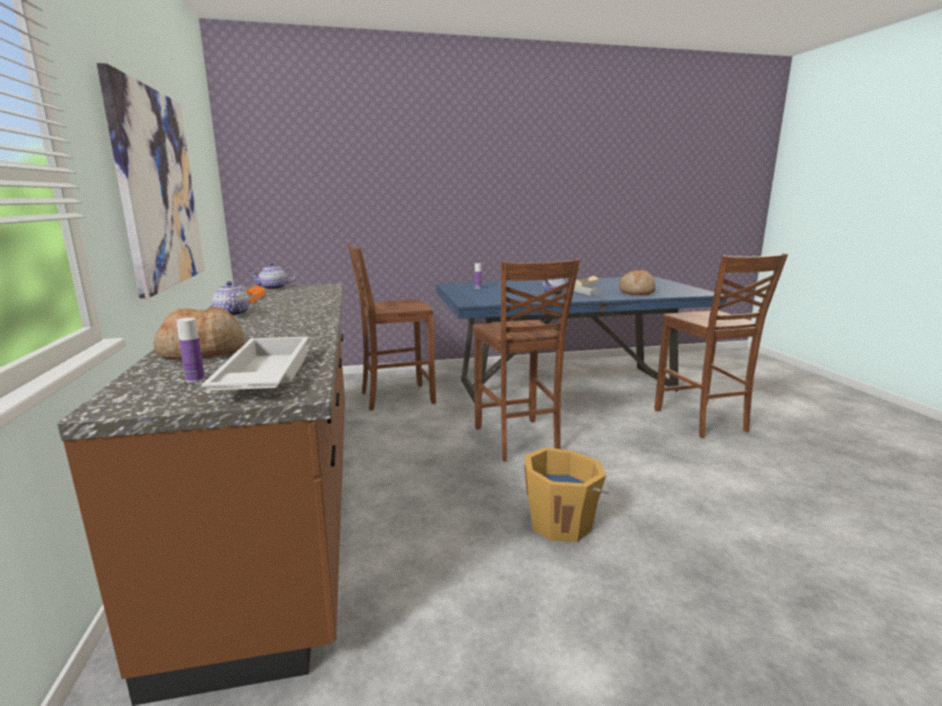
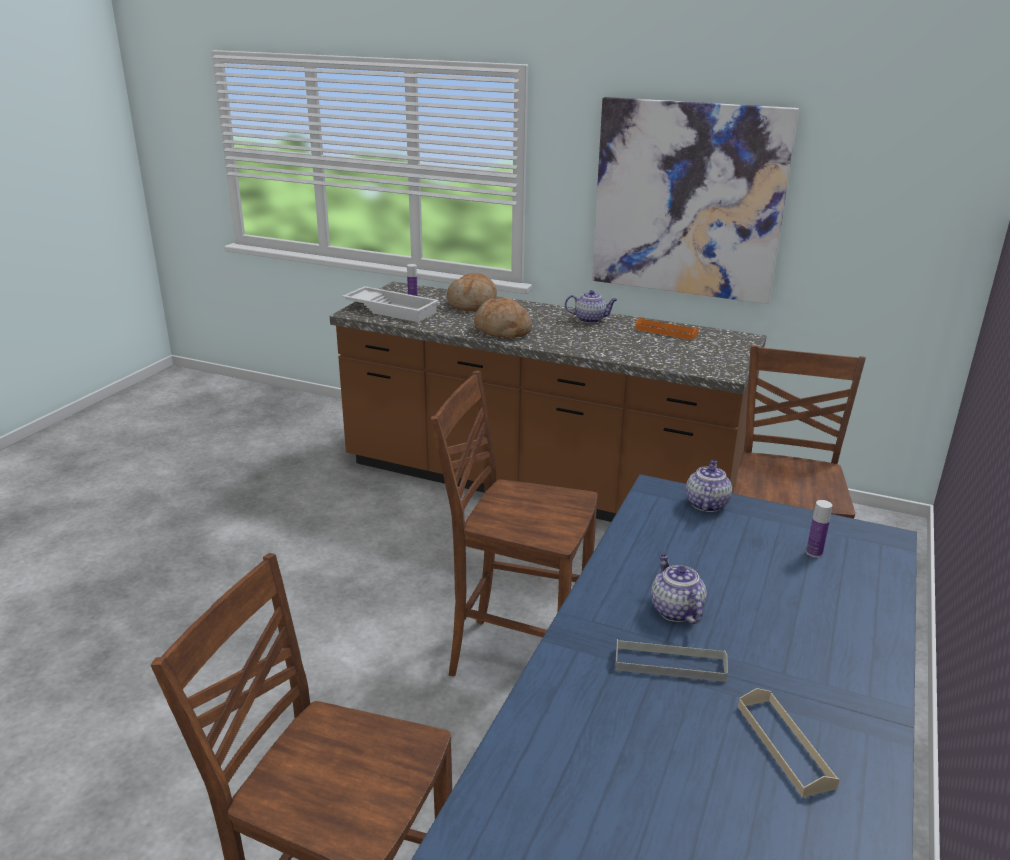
camera: 125 degrees right, 10 degrees up
(273, 288) = (731, 347): teapot -> teapot (706, 503)
(561, 522) = (340, 597): orange bucket -> none
(637, 292) = (584, 750): bread -> bread (502, 330)

